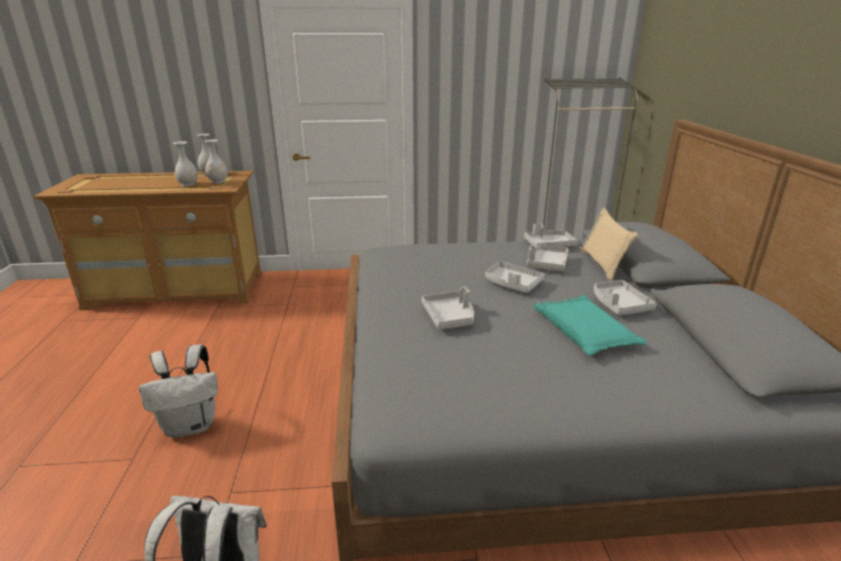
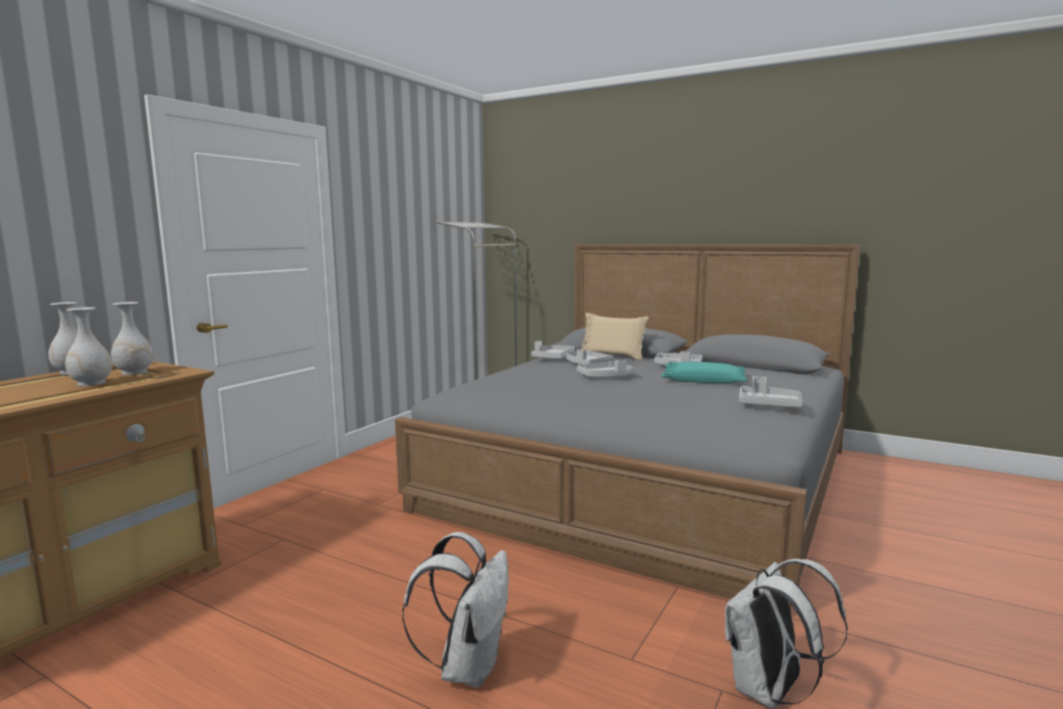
camera: 55 degrees left, 15 degrees down
(449, 317) = (635, 399): grey tray -> grey tray (768, 405)

